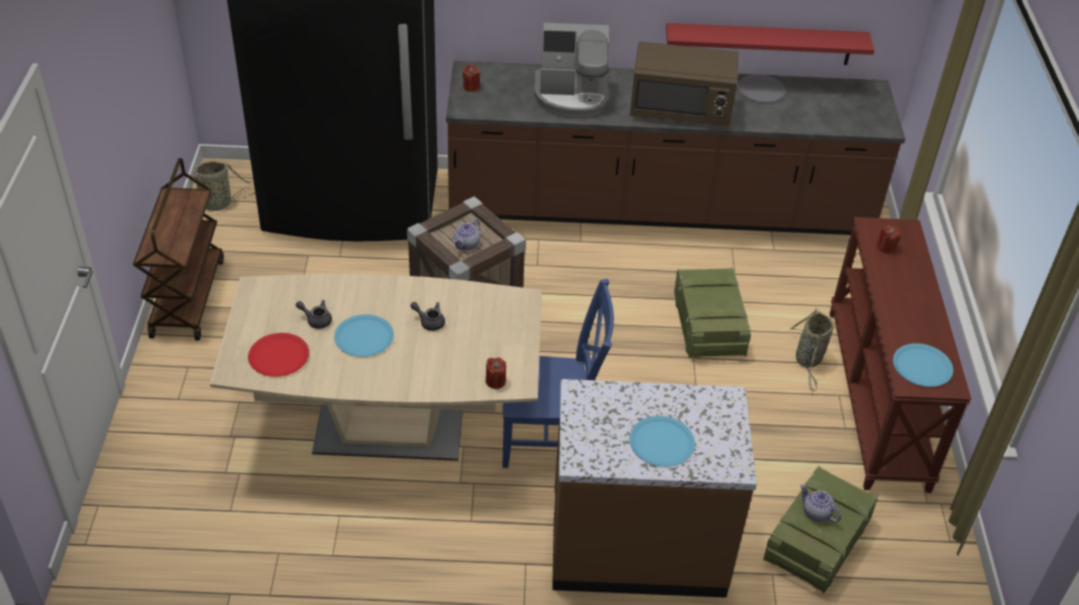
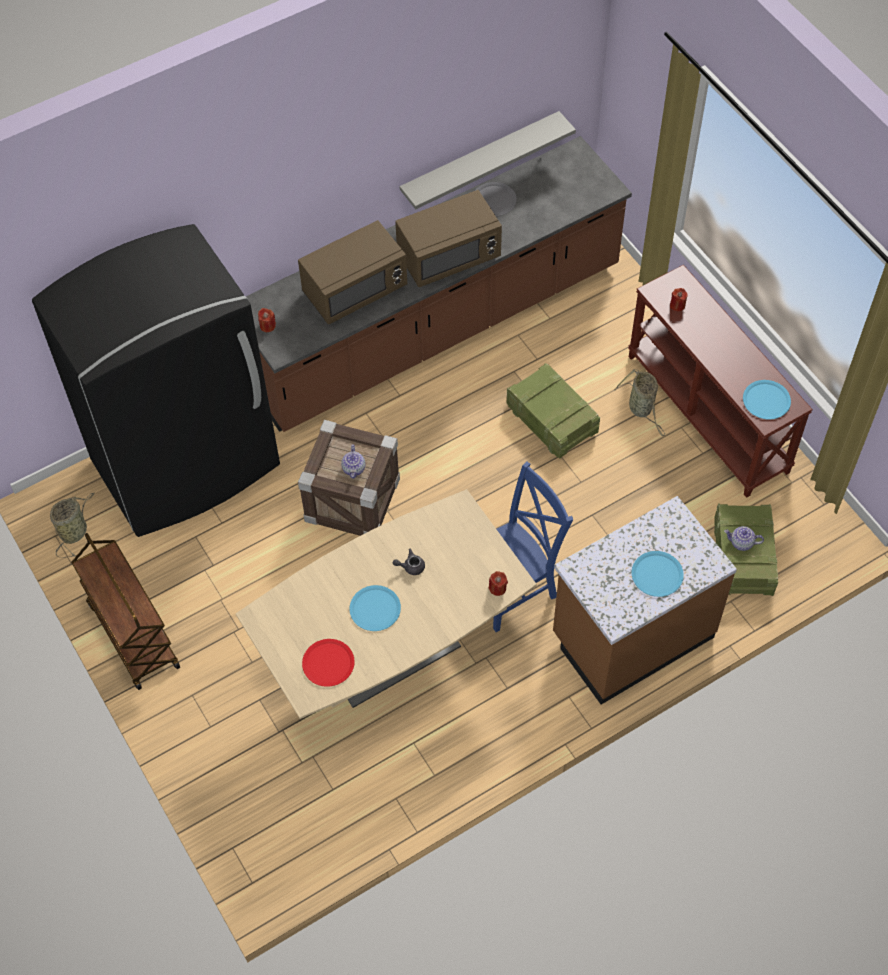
camera: 30 degrees left, 15 degrees up
(316, 320) = (327, 616): grey teapot -> none
(572, 96) = (355, 289): coffee machine -> brown microwave
(764, 44) = (480, 160): red shelf -> grey shelf

